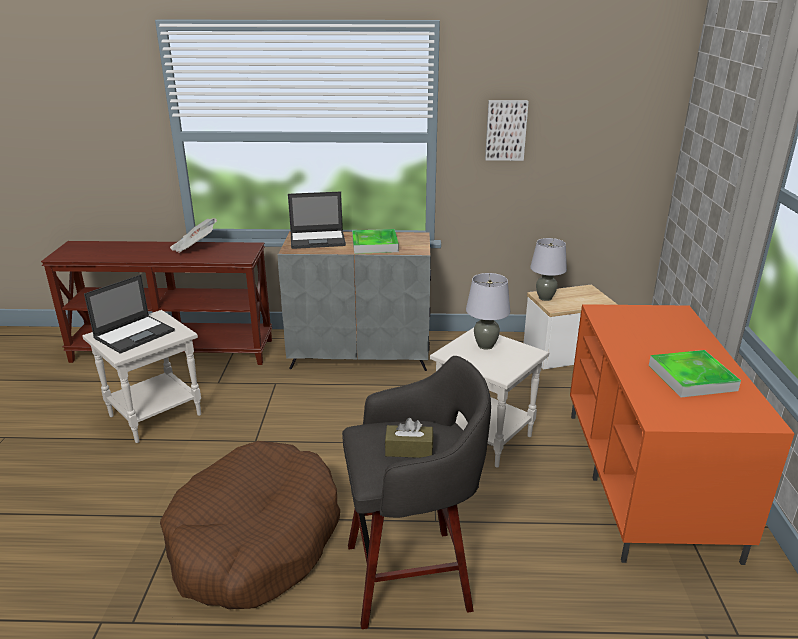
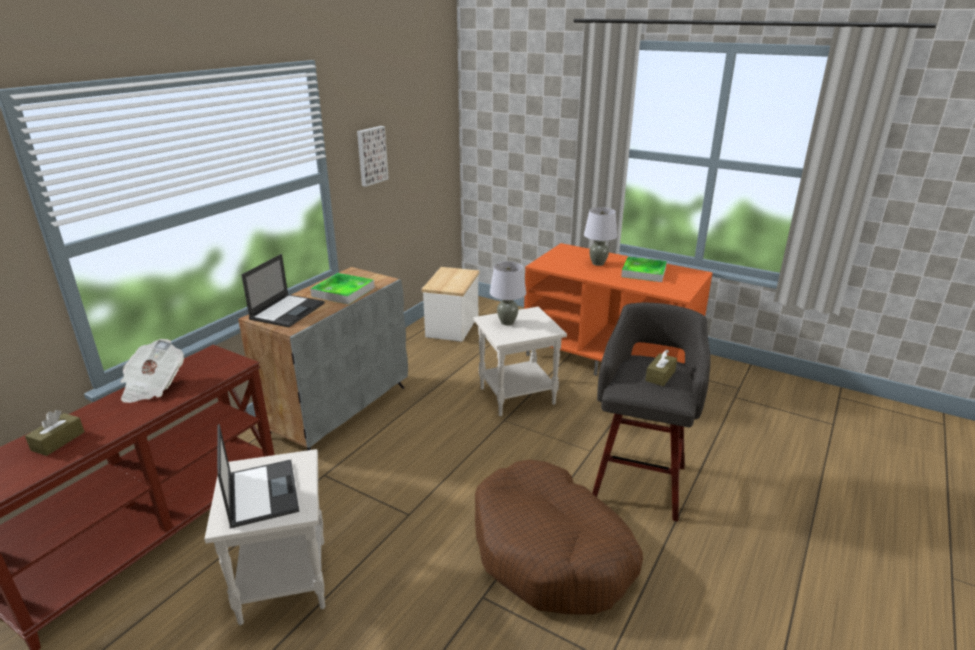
camera: 60 degrees left, 0 degrees up
(119, 250) = (58, 441): none -> brown tissue box
(545, 298) = (439, 286): grey table lamp -> grey table lamp (598, 263)

